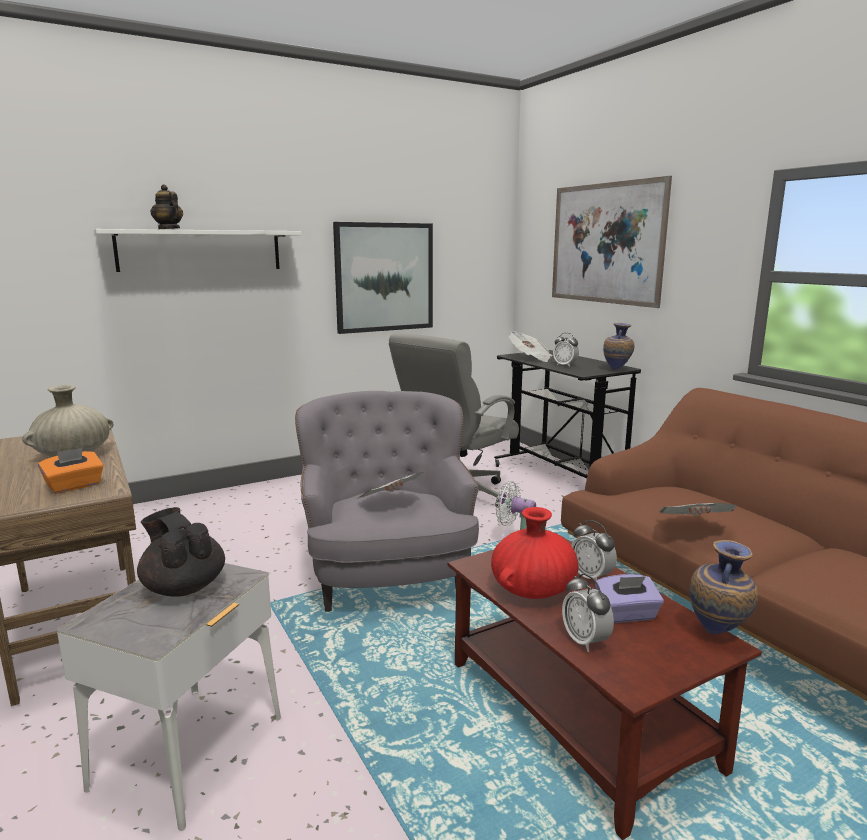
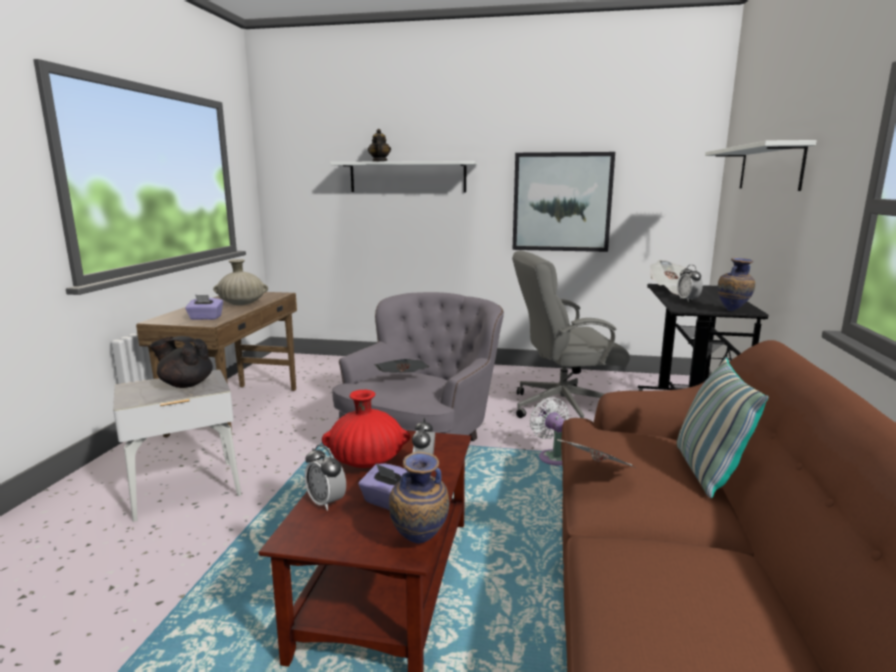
camera: 40 degrees right, 0 degrees up
(74, 486) = (205, 318): orange tissue box -> purple tissue box
(183, 587) = (186, 384): black teapot -> black teapot turned 75 degrees counterclockwise
(585, 641) = (326, 502): alarm clock -> alarm clock turned 60 degrees counterclockwise
(605, 243) = (769, 168): picture -> white shelf
(733, 502) = (707, 472): none -> pillow

